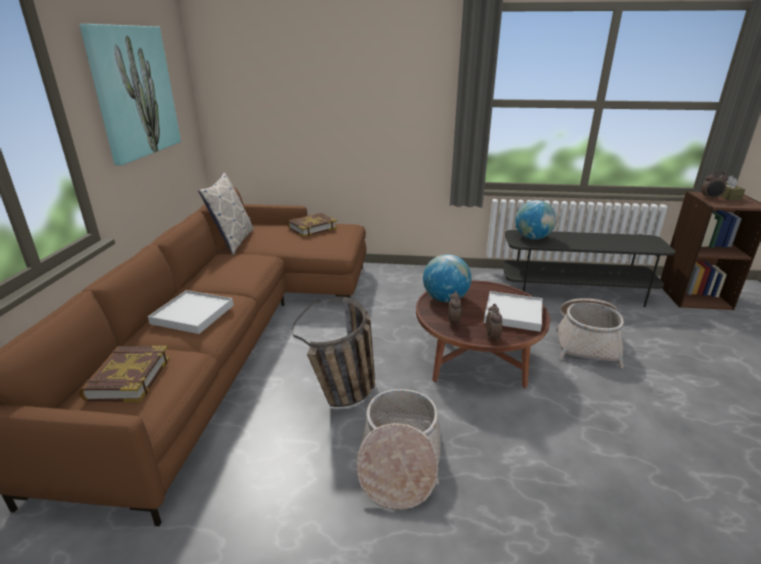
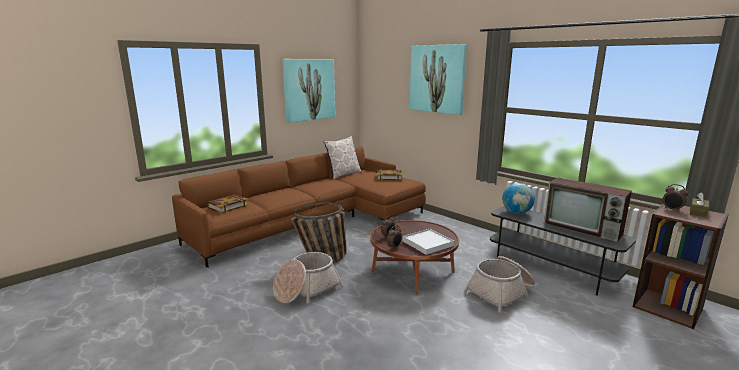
camera: 40 degrees right, 10 degrees down
(193, 314) = (278, 195): white tray -> none
(367, 61) = (437, 79): none -> picture
(445, 299) = (405, 226): globe -> none
(612, 239) = (584, 229): none -> television

